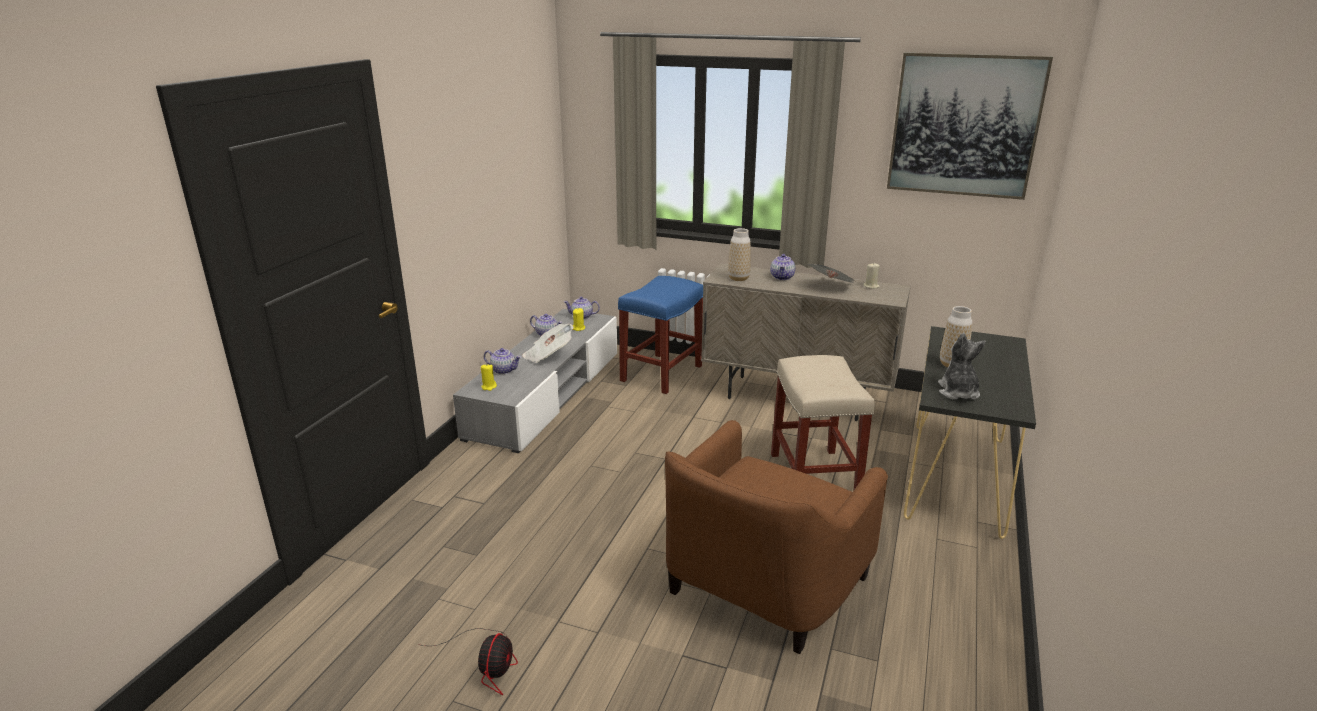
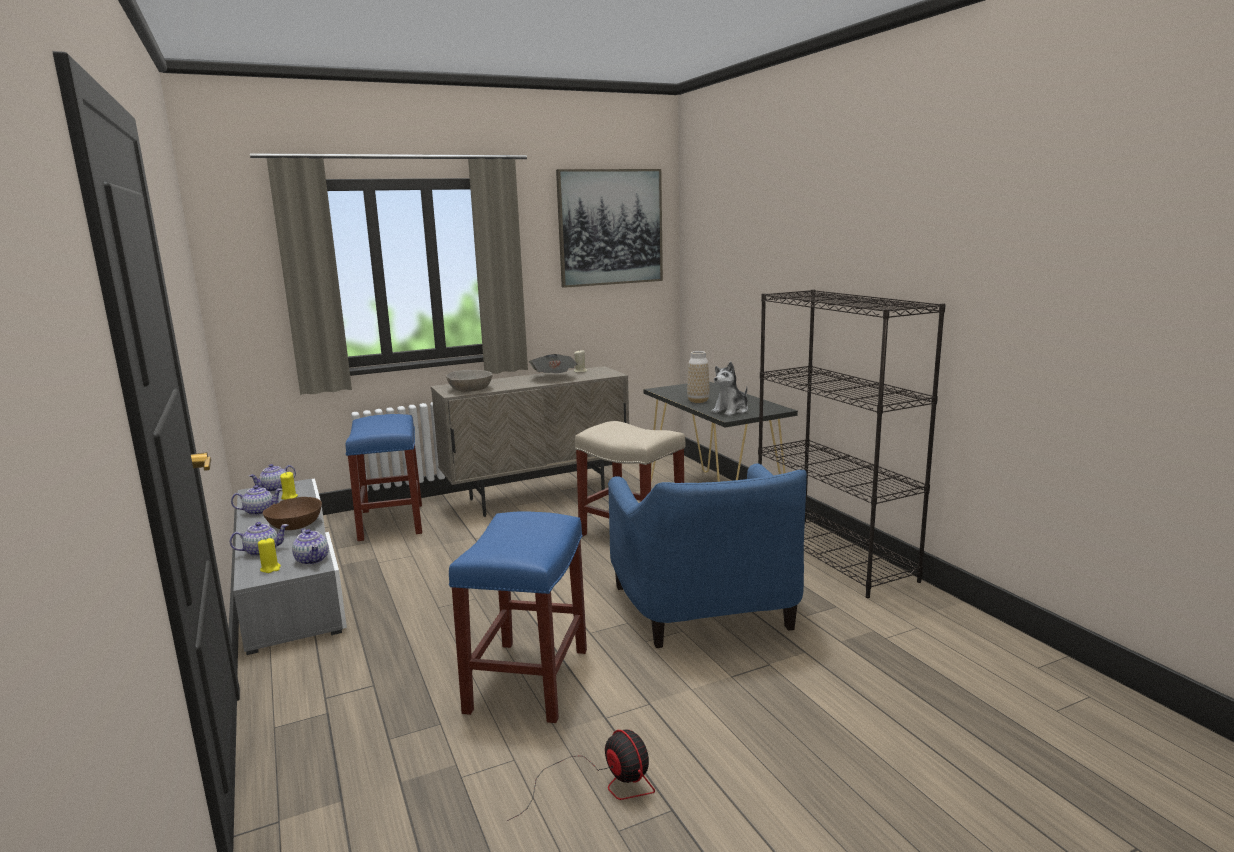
camera: 45 degrees left, 10 degrees down
(548, 355) = (295, 524): newspaper -> brown bowl
(560, 558) = (528, 678): none -> blue stool
(738, 278) = (470, 389): vase -> grey bowl
(761, 585) = (707, 609): brown armchair -> blue armchair
(782, 277) = (504, 381): teapot -> teapot (312, 560)
(958, 392) = (731, 411): plush toy -> plush toy turned 90 degrees counterclockwise
(974, 609) = (833, 555): none -> black bookcase

